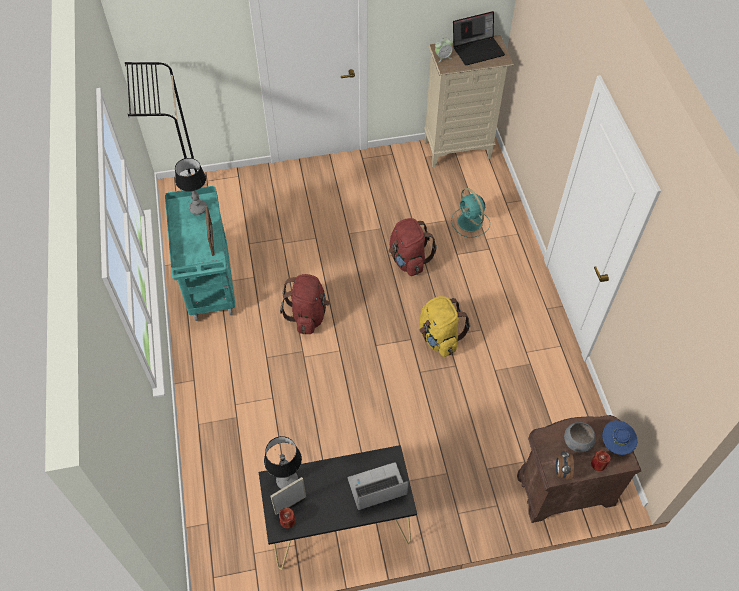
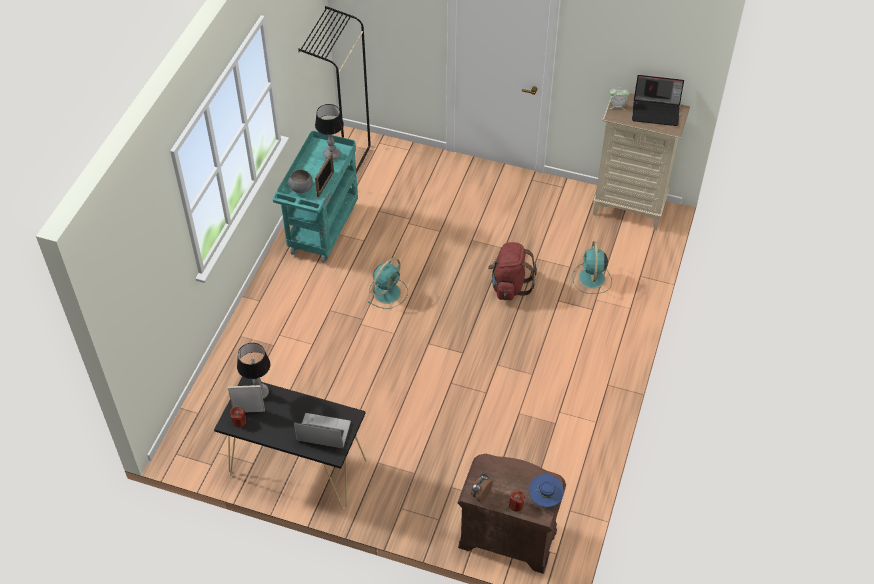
camera: 30 degrees right, 5 degrees down
(308, 315) = (388, 292): red backpack -> turquoise fan
(439, 337) = (489, 363): yellow backpack -> none
(577, 441) = (511, 479): grey bowl -> grey bowl (301, 188)

